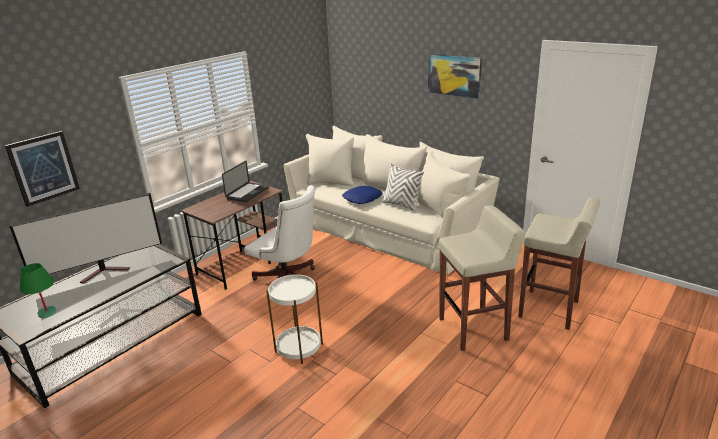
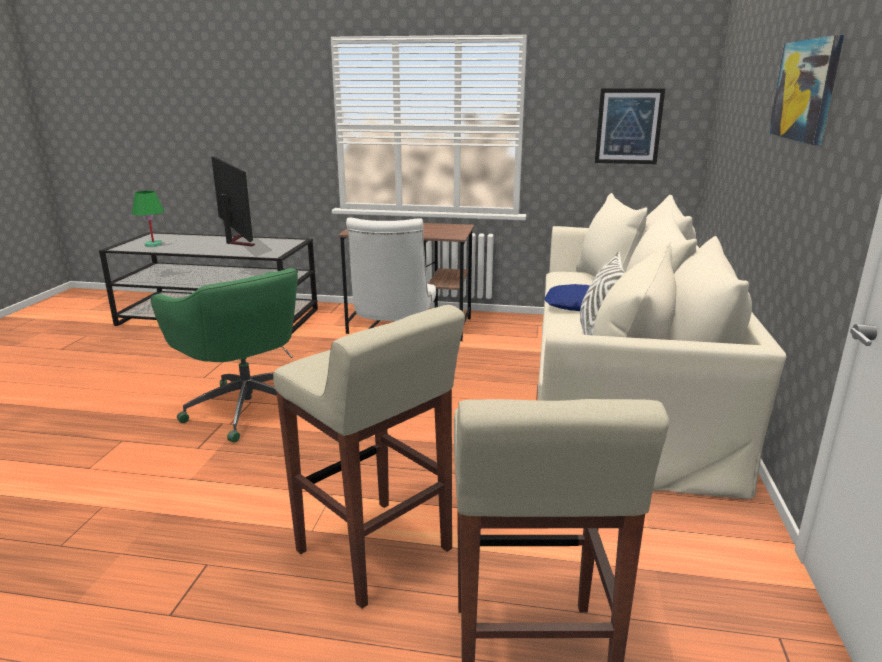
camera: 60 degrees right, 5 degrees down
(43, 168) = (236, 118): picture -> picture (628, 126)
(105, 271) = (236, 242): television -> television turned 150 degrees counterclockwise
(247, 193) = (434, 230): laptop -> none
(299, 348) = (247, 407): white side table -> green office chair

